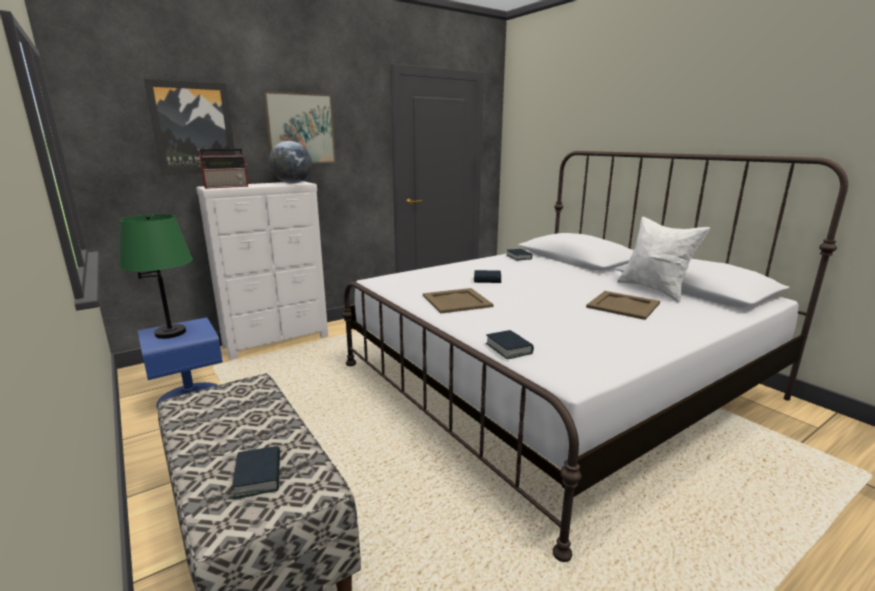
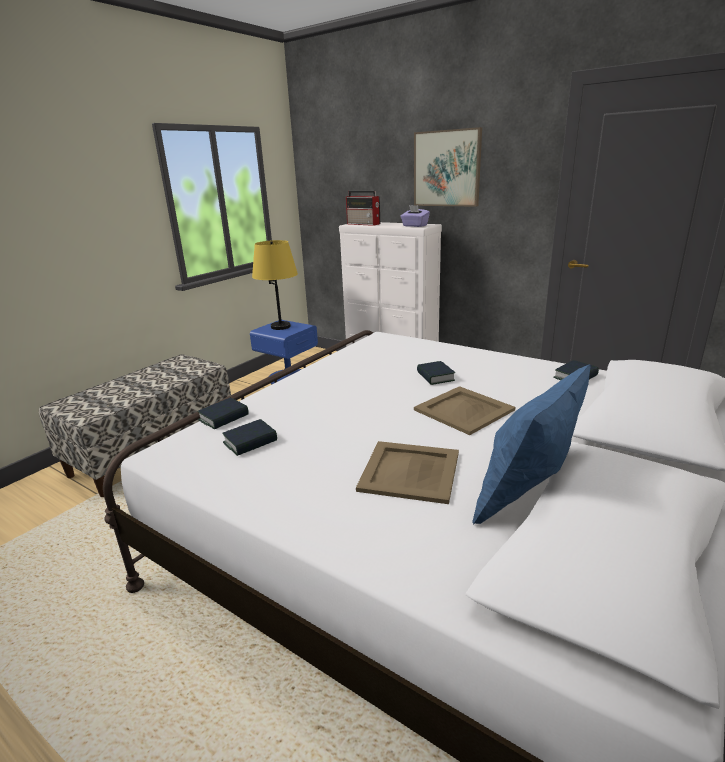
camera: 70 degrees right, 5 degrees up
(171, 333) = (281, 326): green table lamp -> yellow table lamp
(193, 128) = (363, 171): picture -> none
(258, 476) = (101, 399): book -> book (250, 442)
(292, 183) = (414, 226): globe -> purple tissue box
(456, 301) = (344, 376): beige tray -> beige tray (463, 409)
(654, 290) = (526, 498): white pillow -> blue pillow

